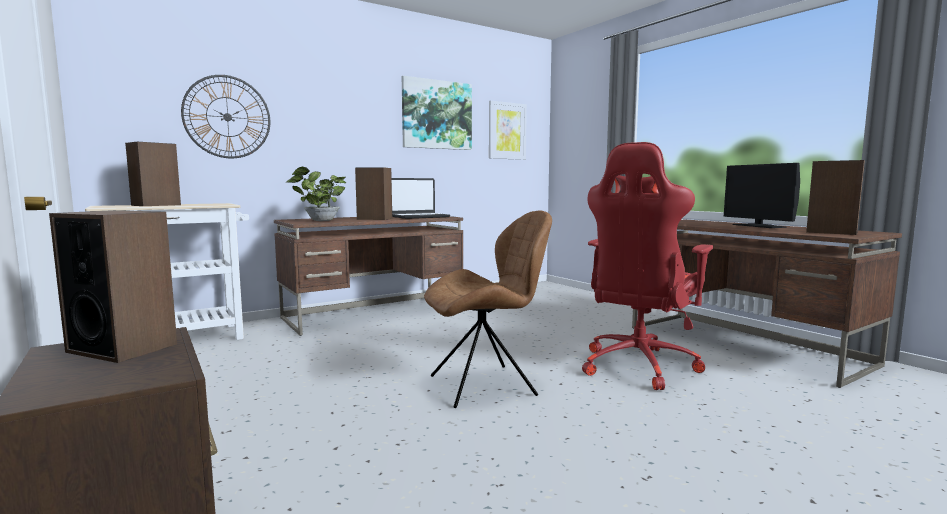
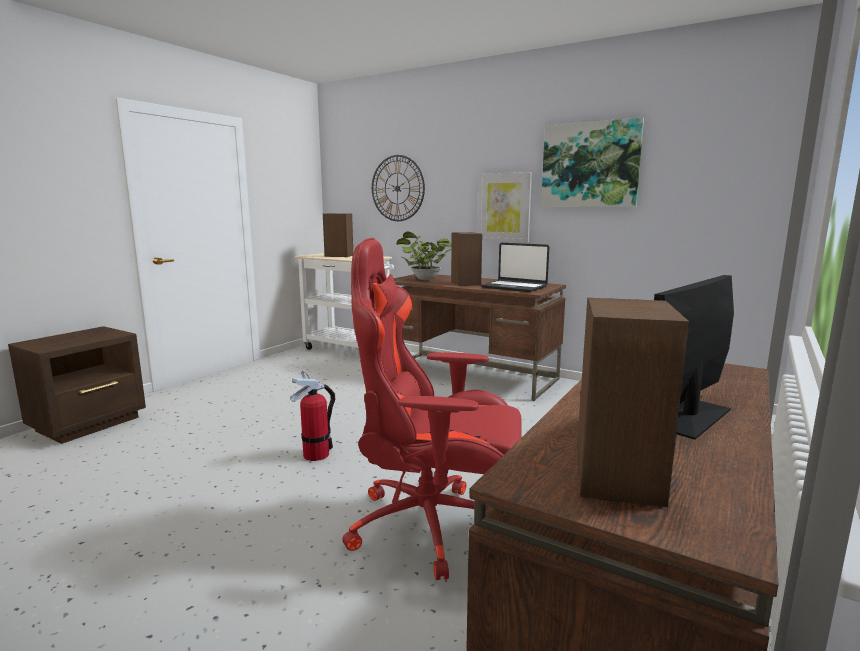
camera: 65 degrees right, 5 degrees up
(123, 348) = (95, 335): speaker -> none
(486, 385) = (316, 454): brown chair -> fire extinguisher
(507, 131) = (710, 176): picture -> picture (504, 207)

